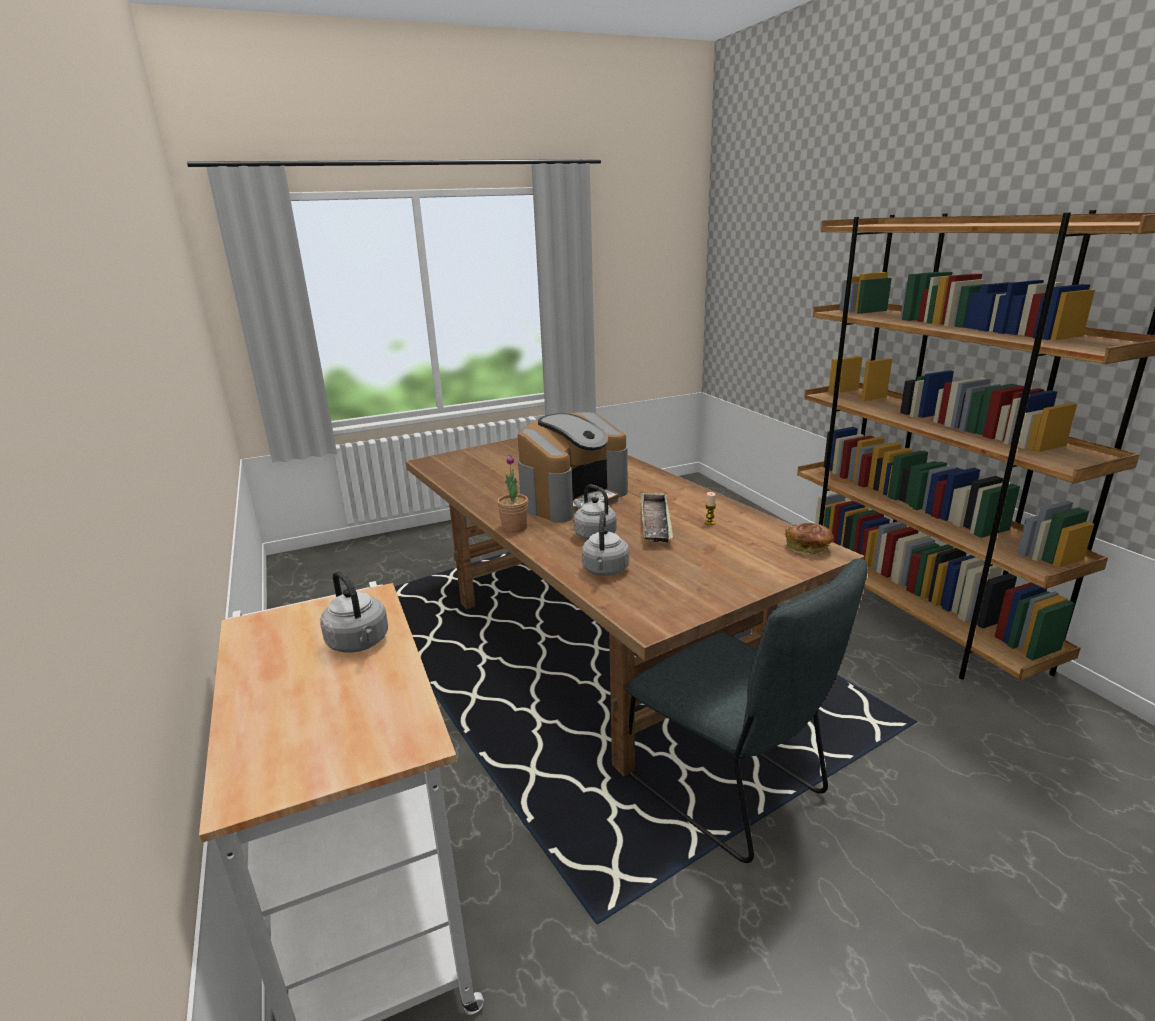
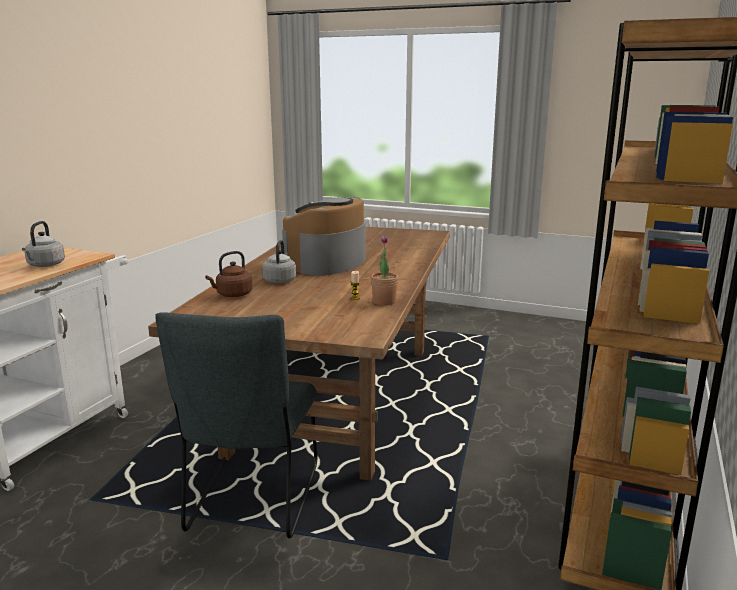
camera: 45 degrees right, 5 degrees down
(514, 527) = (258, 265): potted plant -> potted plant (384, 302)
(573, 498) = (327, 263): coffee machine -> coffee machine turned 120 degrees clockwise
(605, 571) = (232, 295): grey kettle -> brown kettle
(655, 522) = (327, 287): tray -> none
(808, 548) = (362, 330): bread -> none

